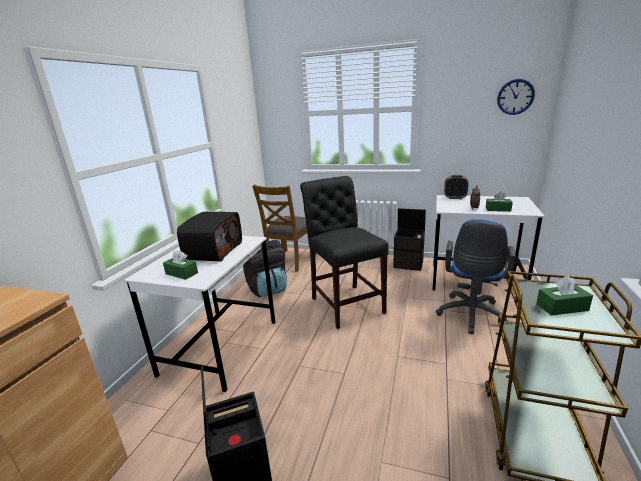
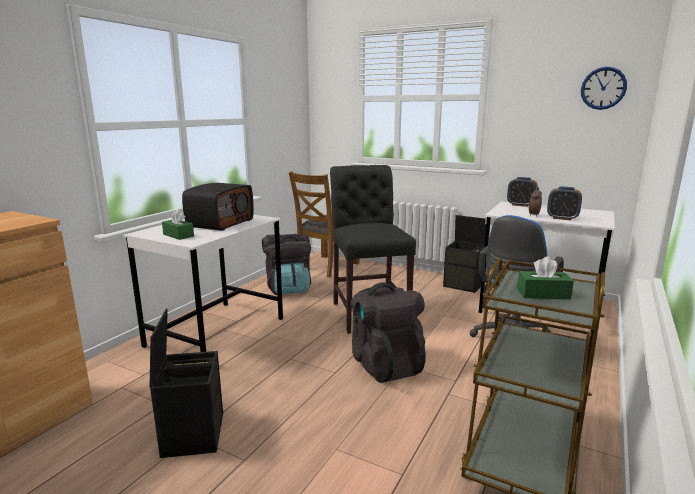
camera: 10 degrees right, 5 degrees down
(382, 356) = (385, 363): none -> black backpack
(498, 209) = (562, 218): green tissue box -> alarm clock

